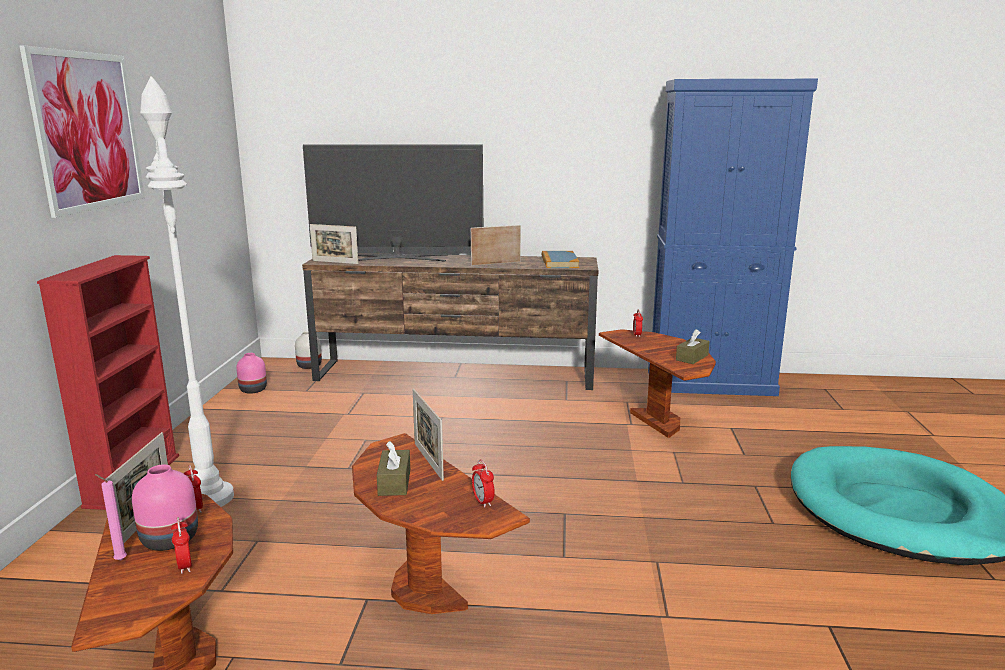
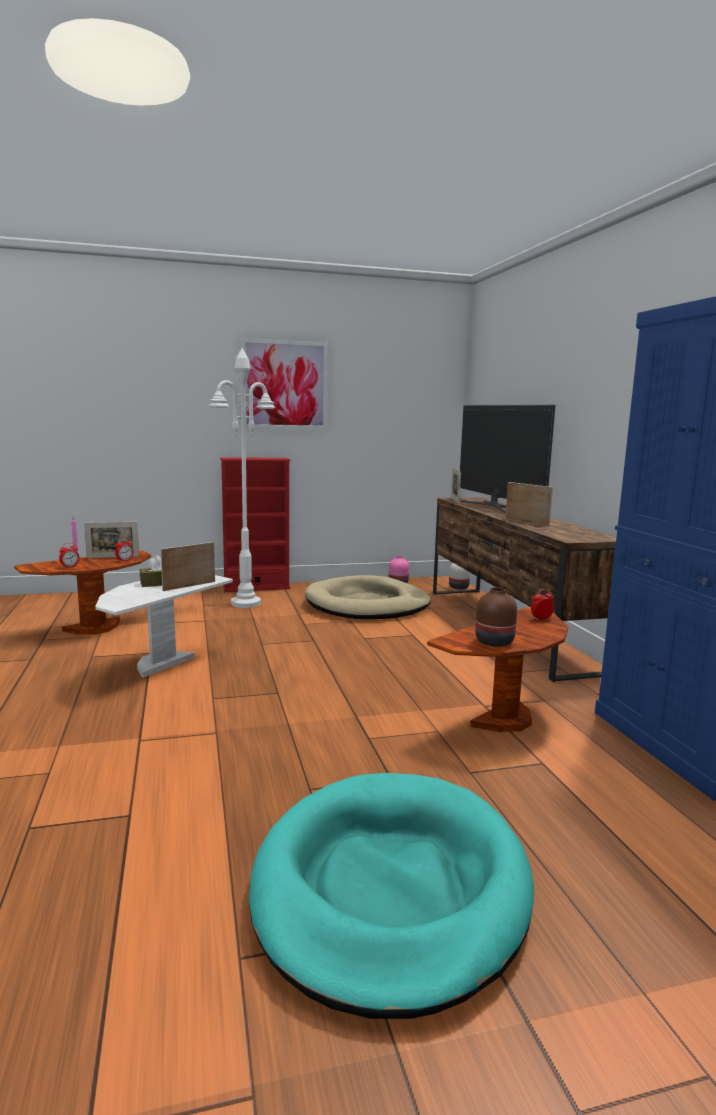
camera: 70 degrees right, 5 degrees down
(171, 539) = (94, 562): pink vase -> none
(314, 420) = (367, 604): none -> beige dog bed
(425, 590) = (162, 664): brown side table -> white side table
(483, 501) = (135, 600): alarm clock -> none
(559, 262) = (573, 533): book -> none
(692, 357) = (495, 642): brown tissue box -> brown vase

